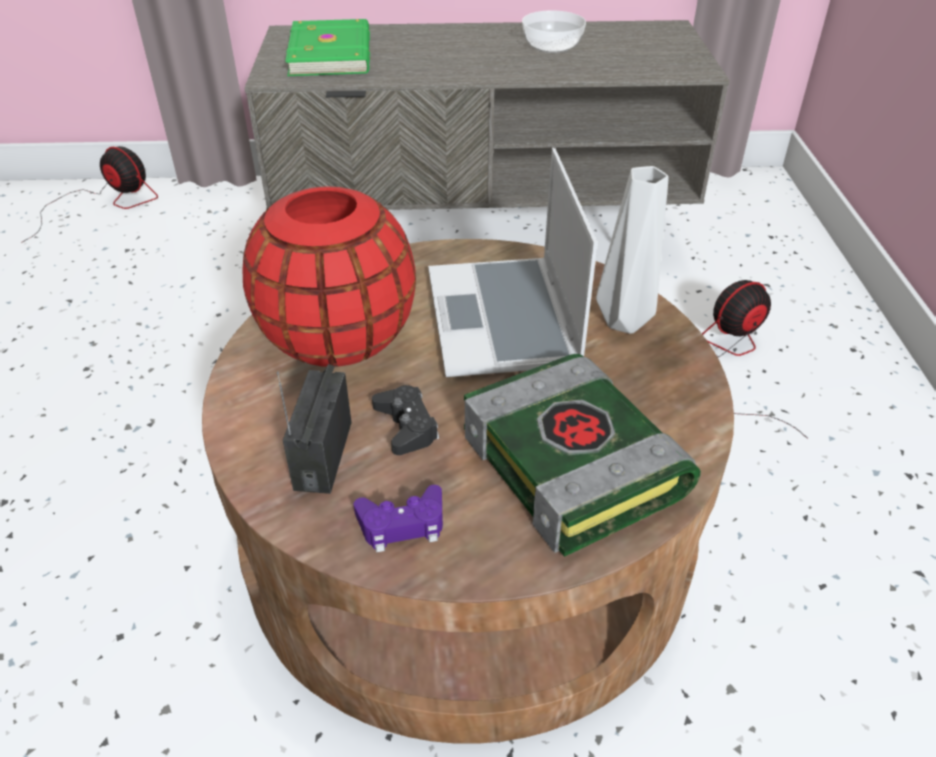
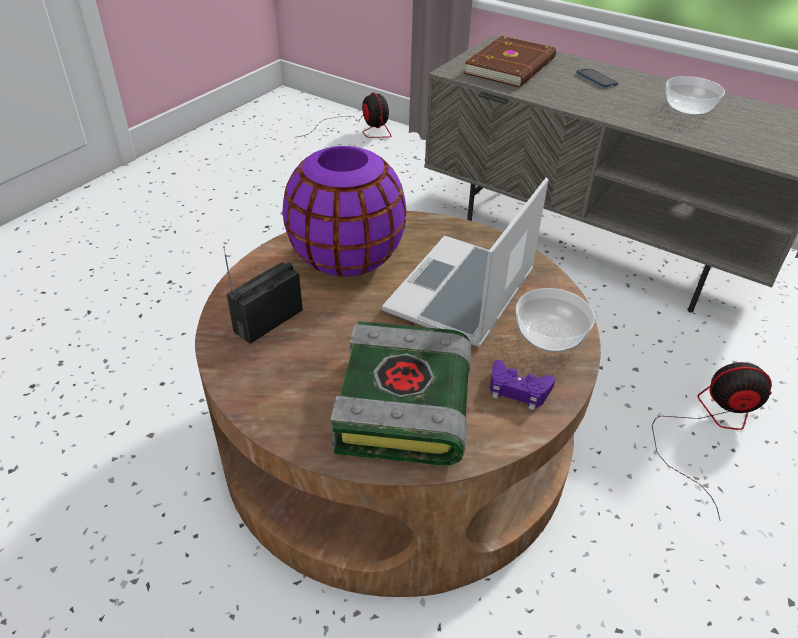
camera: 35 degrees right, 0 degrees up
(333, 53) = (512, 66): green book -> brown book
(339, 339) = (347, 258): red vase -> purple vase
(402, 524) = (268, 382): purple game controller -> purple game controller (518, 390)
(406, 426) = (330, 328): black game controller -> none
(435, 42) = (596, 79): none -> phone
(627, 321) = (549, 334): grey vase -> bowl

